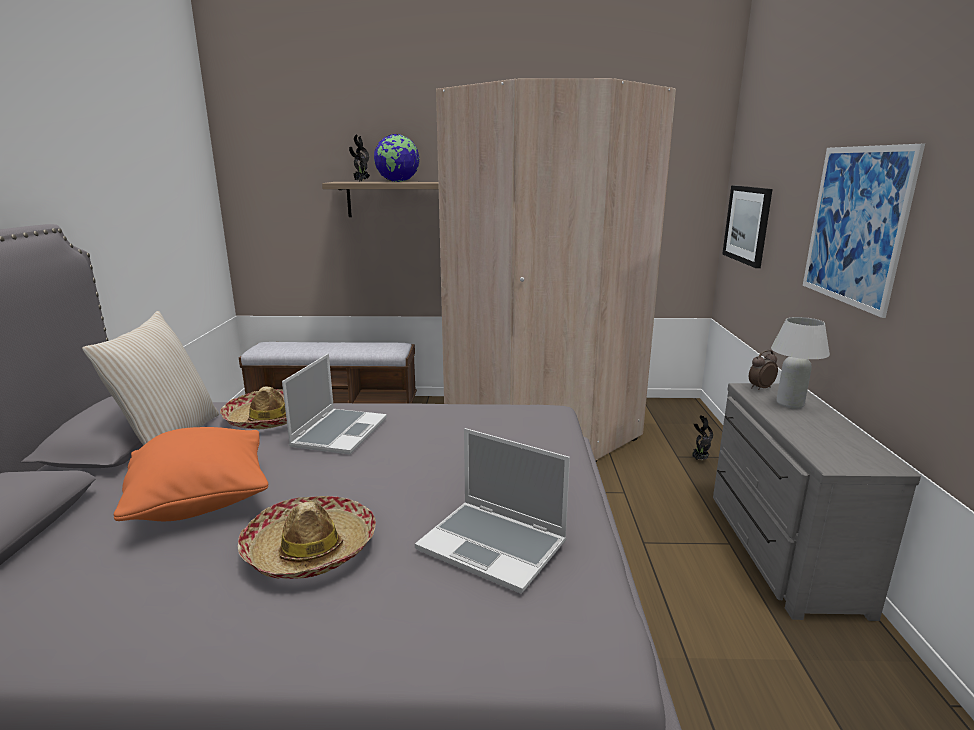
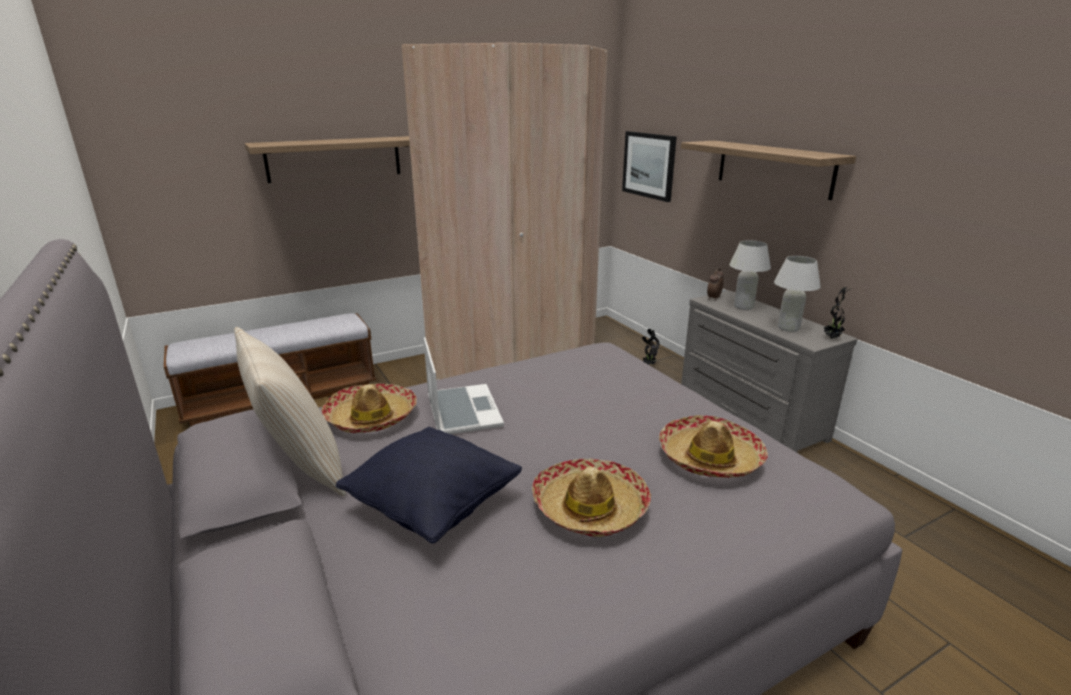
camera: 30 degrees left, 5 degrees up
(202, 502) = (433, 507): orange pillow -> black pillow
(361, 181) = (284, 142): potted plant -> potted plant (832, 338)
(398, 182) = (330, 141): globe -> none
(494, 546) = (710, 458): laptop -> hat
(822, 440) = (788, 328): none -> white table lamp
(855, 226) = (773, 168): picture -> shelf

